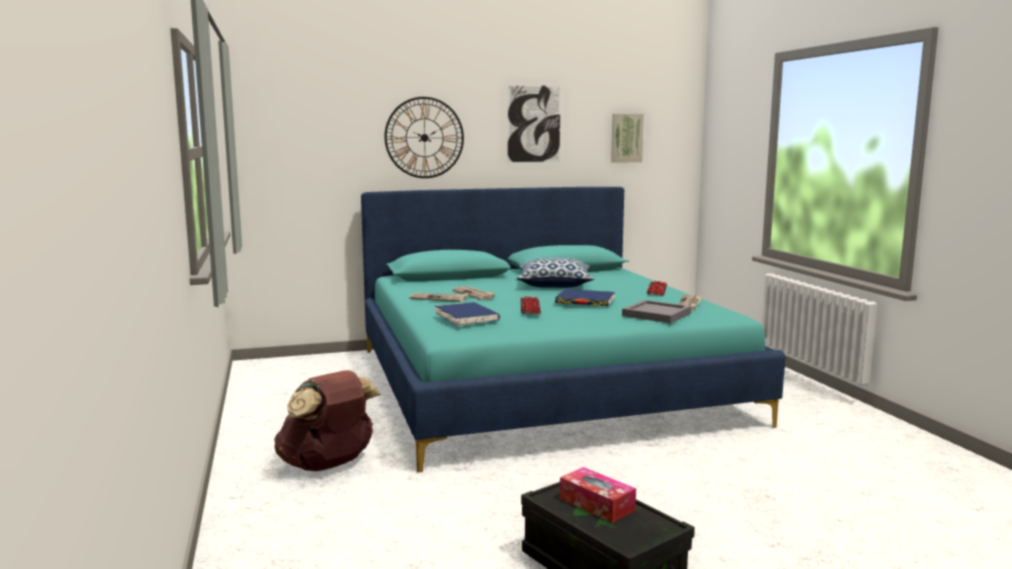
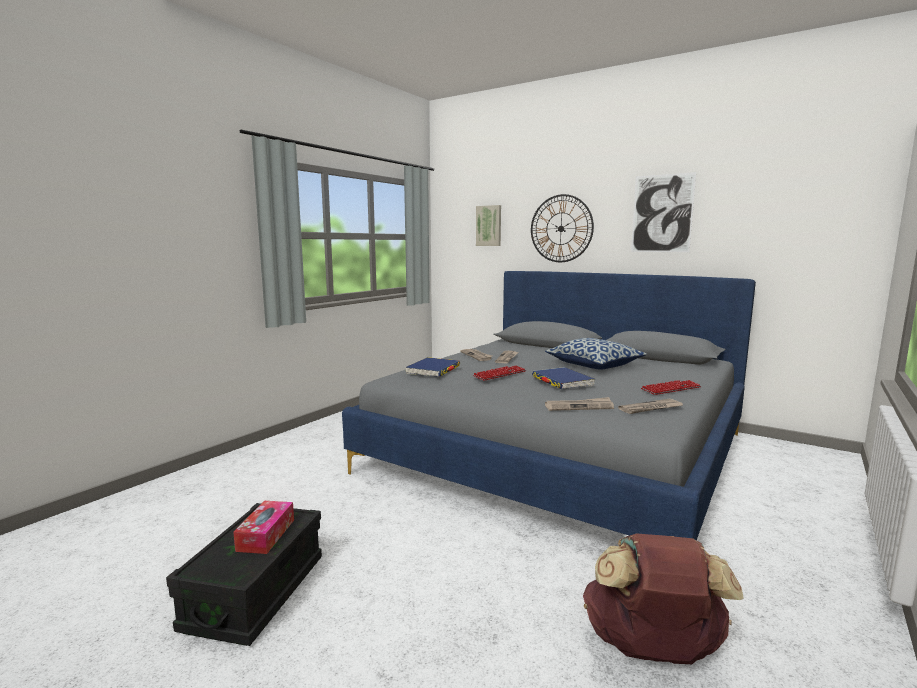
camera: 50 degrees right, 0 degrees up
(328, 465) = (328, 449): brown backpack -> brown backpack (652, 650)
(542, 384) = (561, 452): turquoise bed -> grey bed
(626, 138) = (774, 226): picture -> picture (489, 226)
(656, 314) = (579, 406): grey tray -> newspaper

